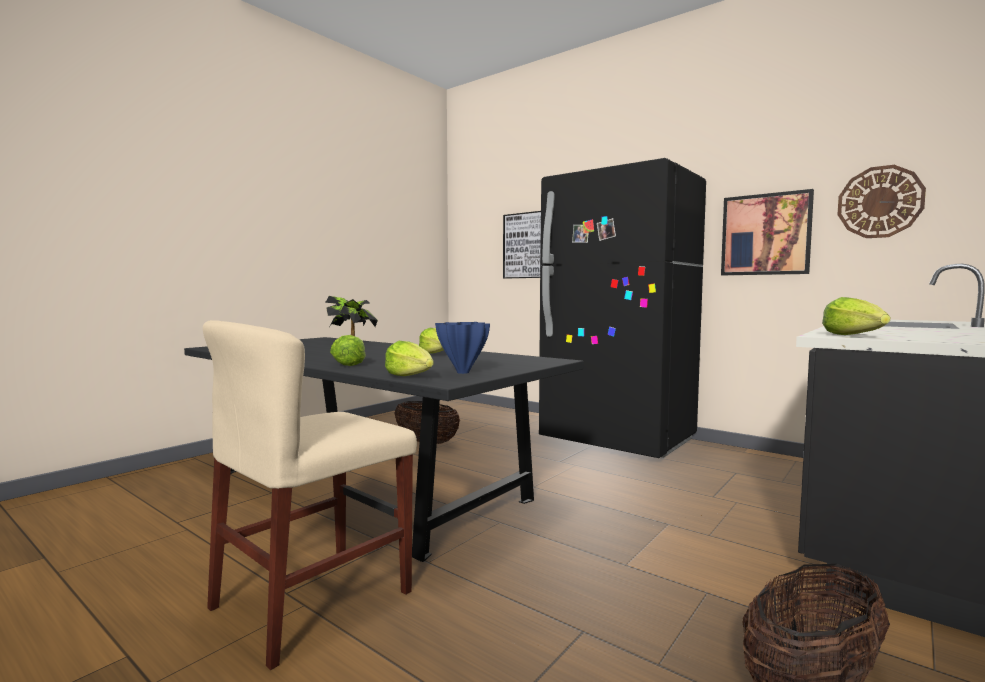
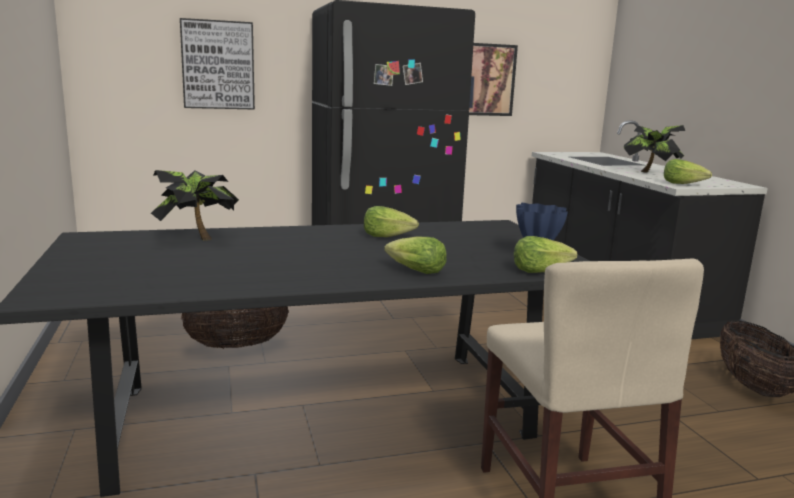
camera: 55 degrees left, 10 degrees up
(879, 202) = (553, 62): wall clock -> none
(891, 330) = (651, 173): none -> potted plant

